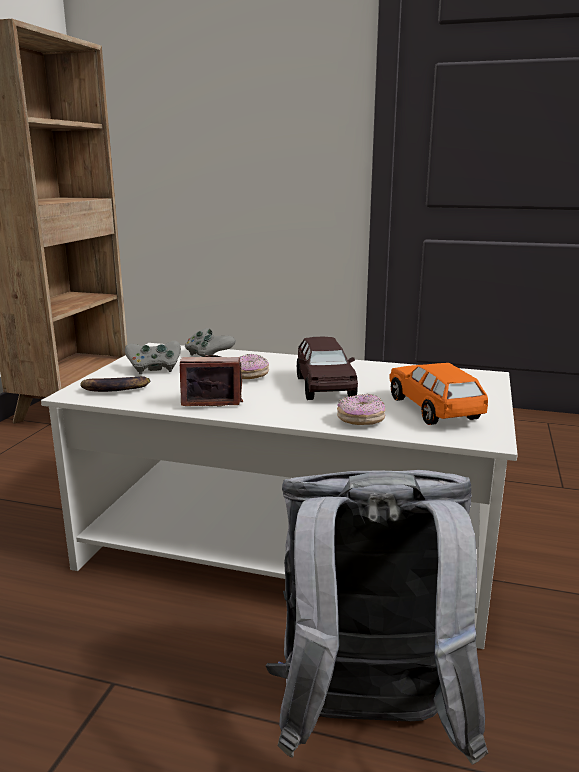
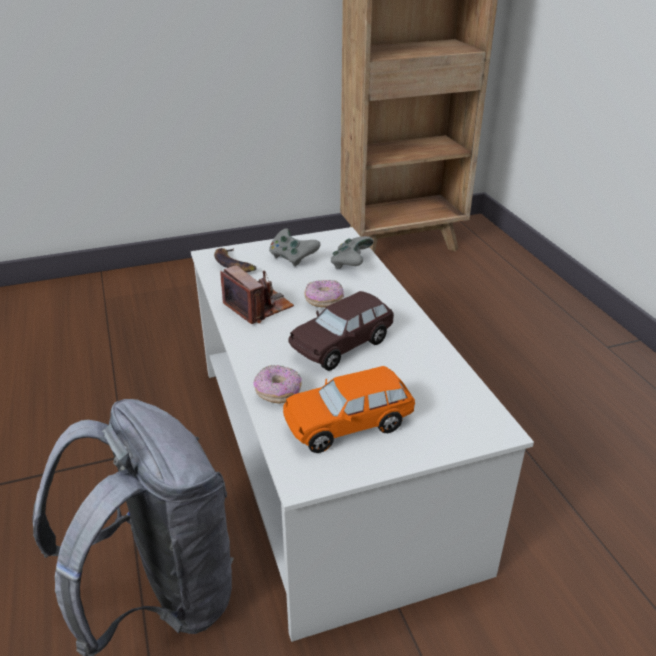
camera: 55 degrees right, 15 degrees up
(434, 409) = (348, 424): orange toy car -> orange toy car turned 150 degrees counterclockwise

